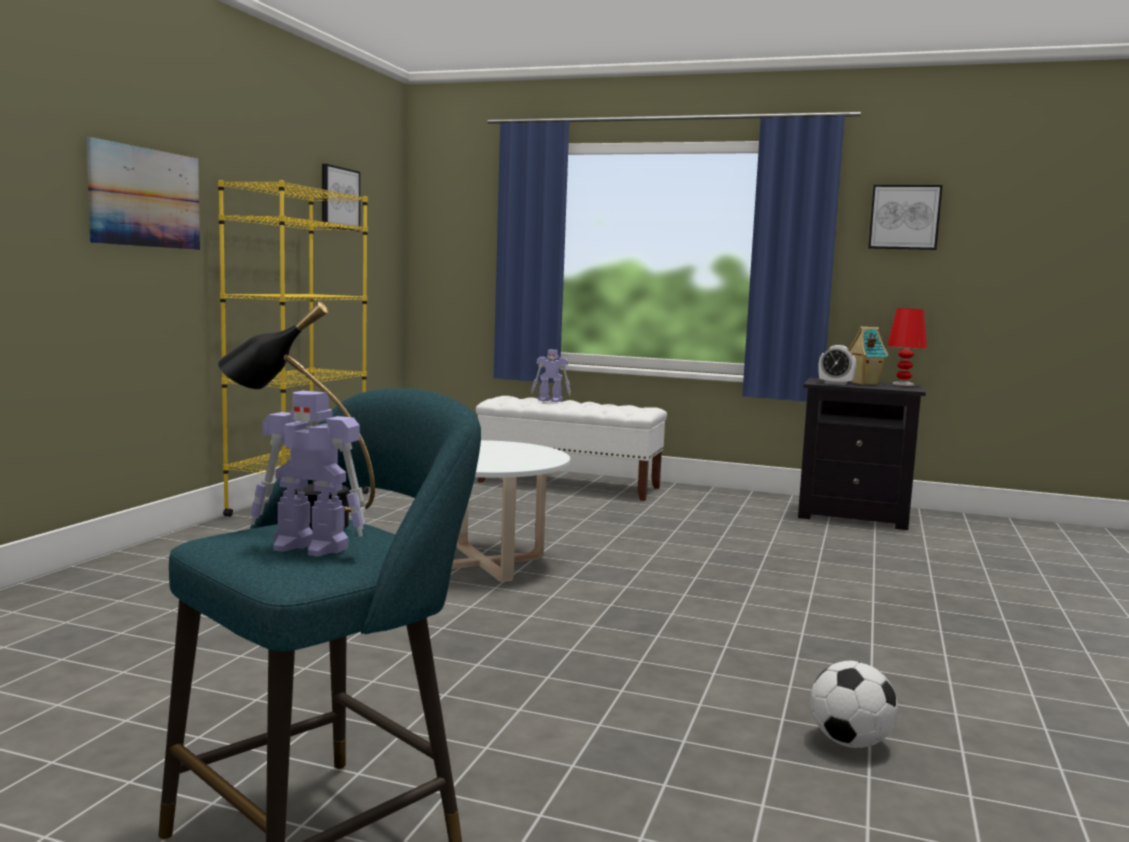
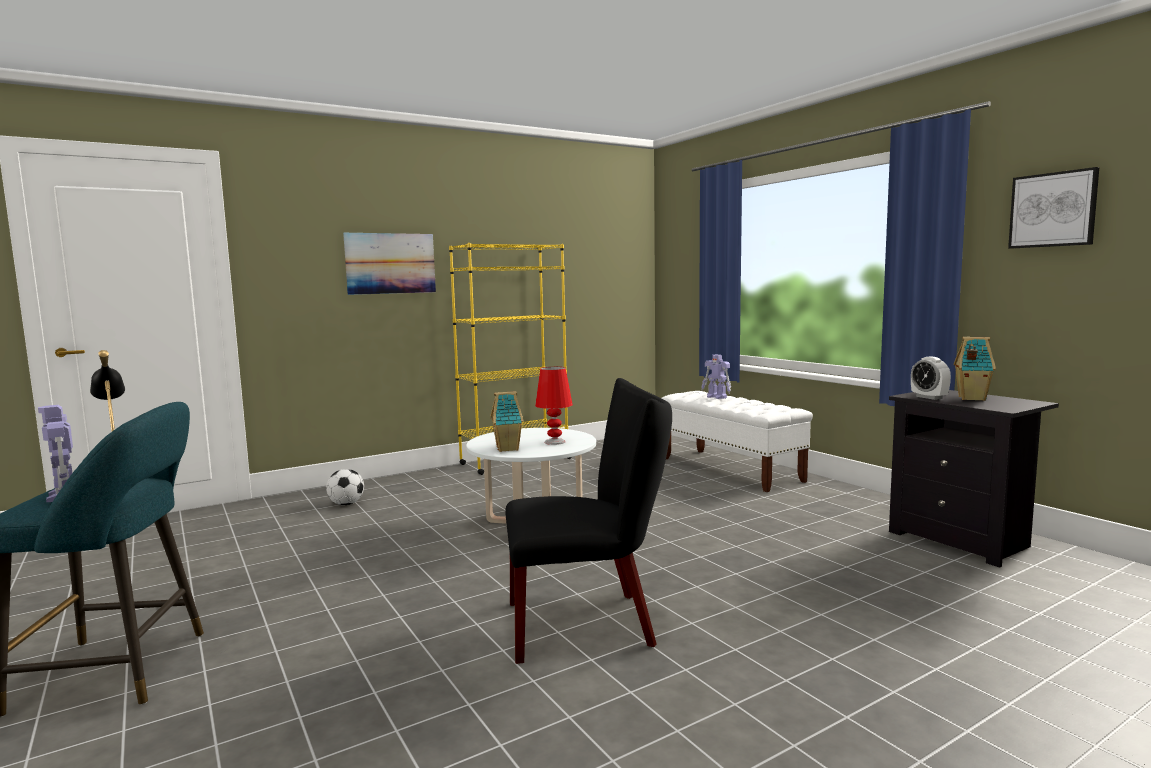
camera: 40 degrees right, 0 degrees up
(339, 198) = (575, 244): picture -> none
(488, 463) = (508, 449): none -> toy house
(735, 633) = (589, 623): none -> black chair
(849, 742) = (470, 744): football -> football (346, 504)
(903, 384) = (1025, 401): red table lamp -> red table lamp (555, 442)

